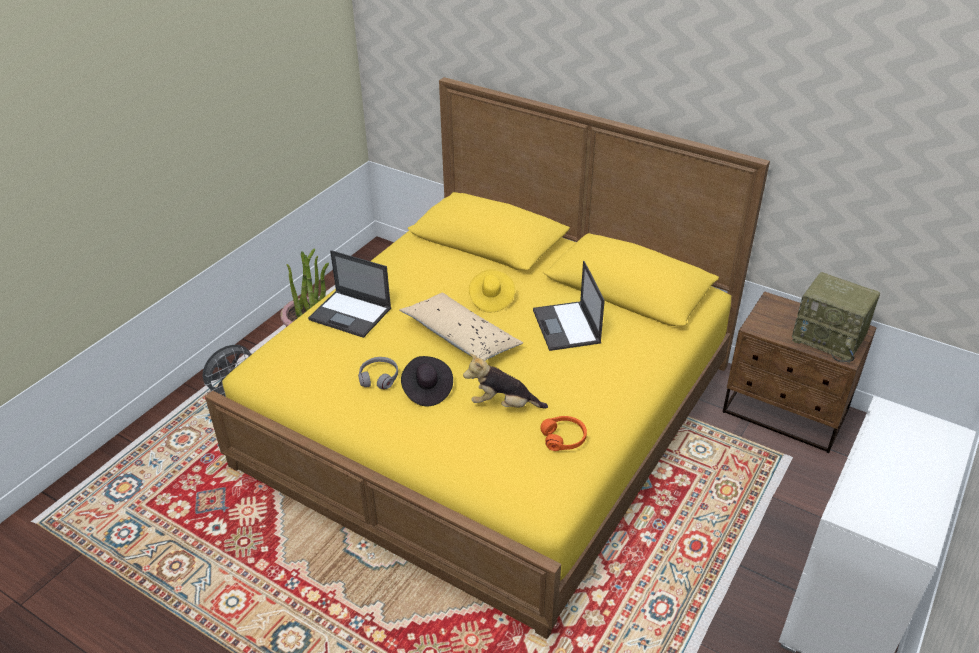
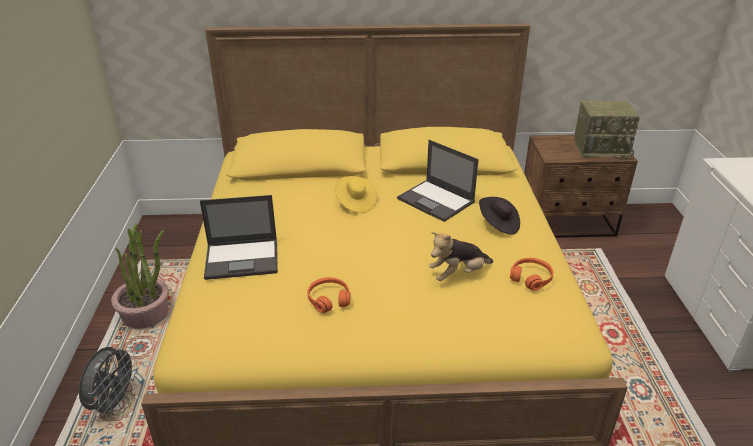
camera: 35 degrees left, 5 degrees down
(379, 377) = (329, 299): grey headphones -> orange headphones
(427, 390) = (383, 291): black hat -> black hat (498, 224)
(460, 337) = (363, 239): beige pillow -> none

